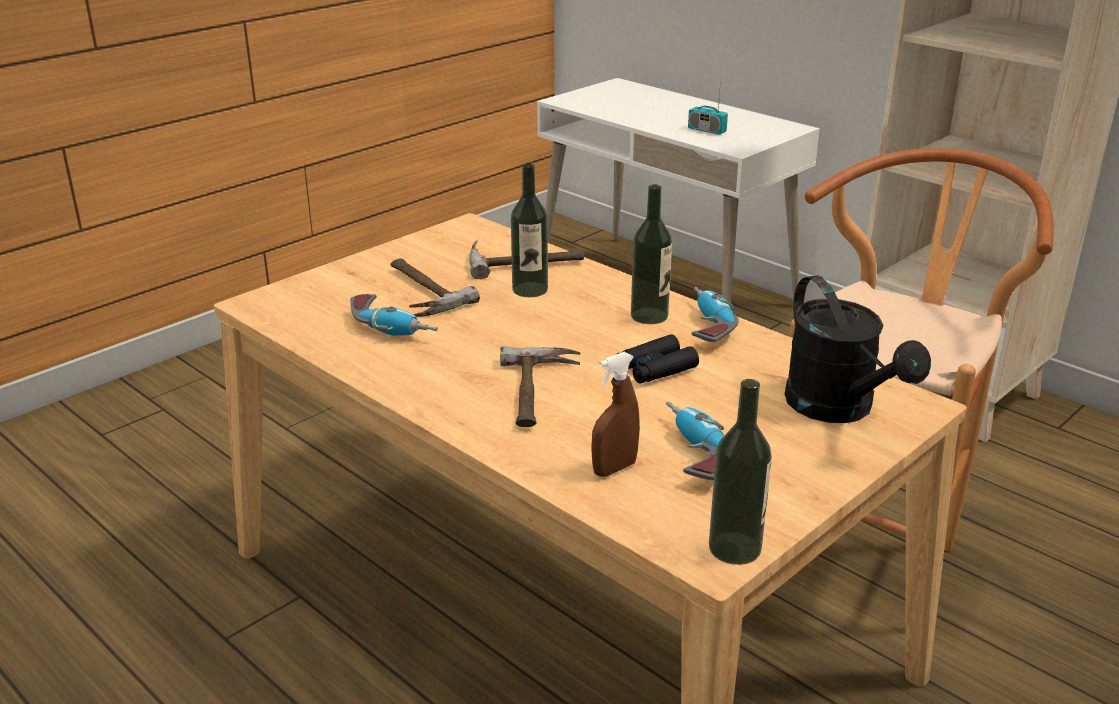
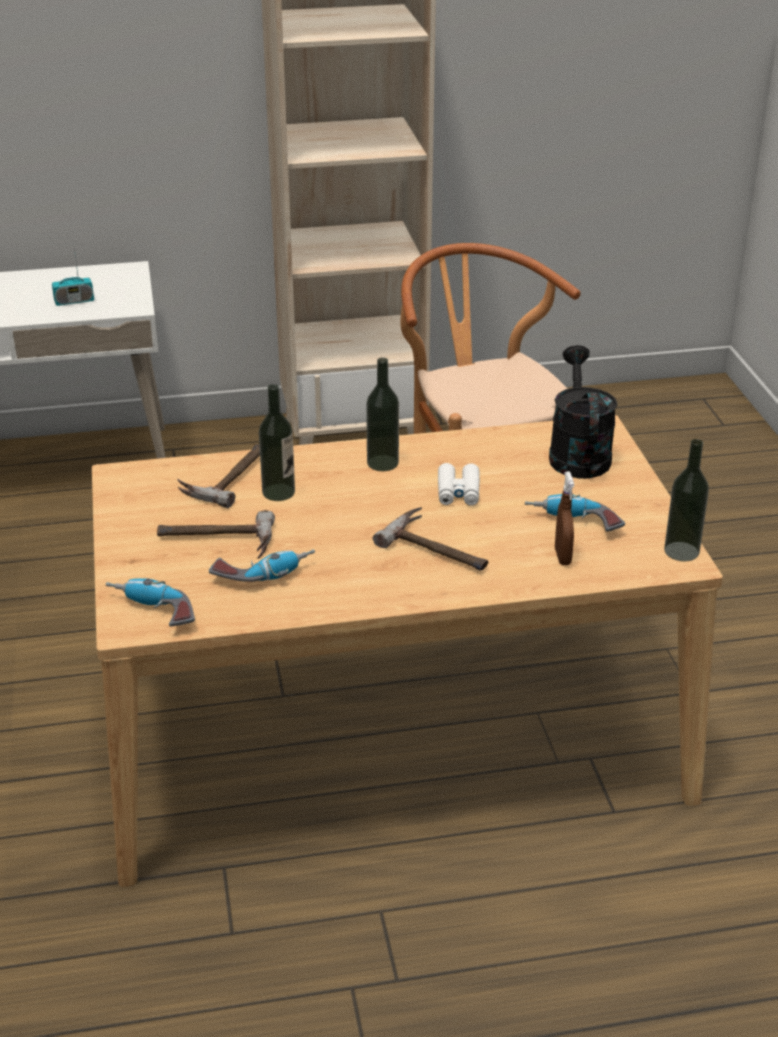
camera: 55 degrees left, 5 degrees up
(655, 368) = (458, 492): black binoculars -> white binoculars
(705, 326) = (424, 449): power drill -> power drill (151, 612)
(839, 409) = (577, 453): black watering can -> black watering can turned 105 degrees counterclockwise

